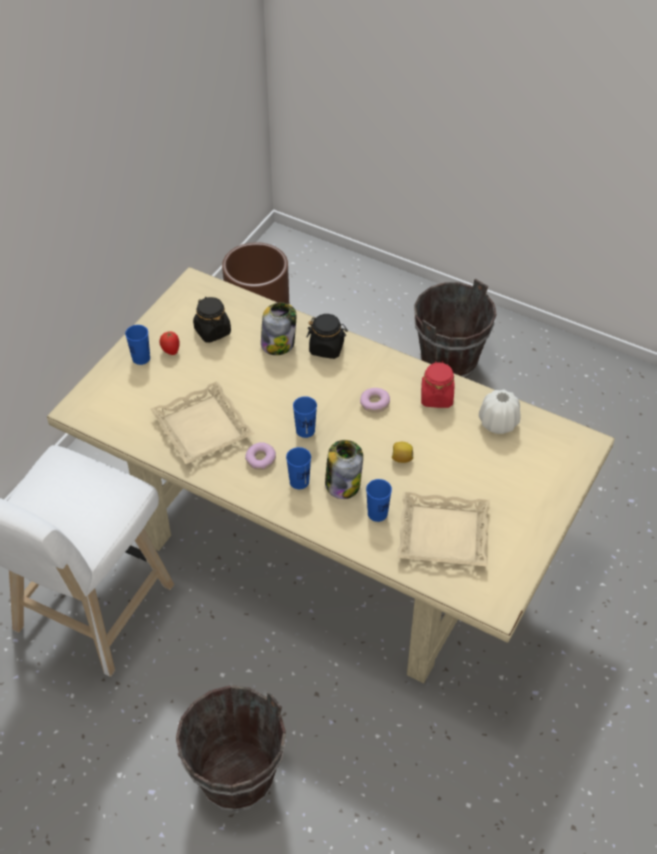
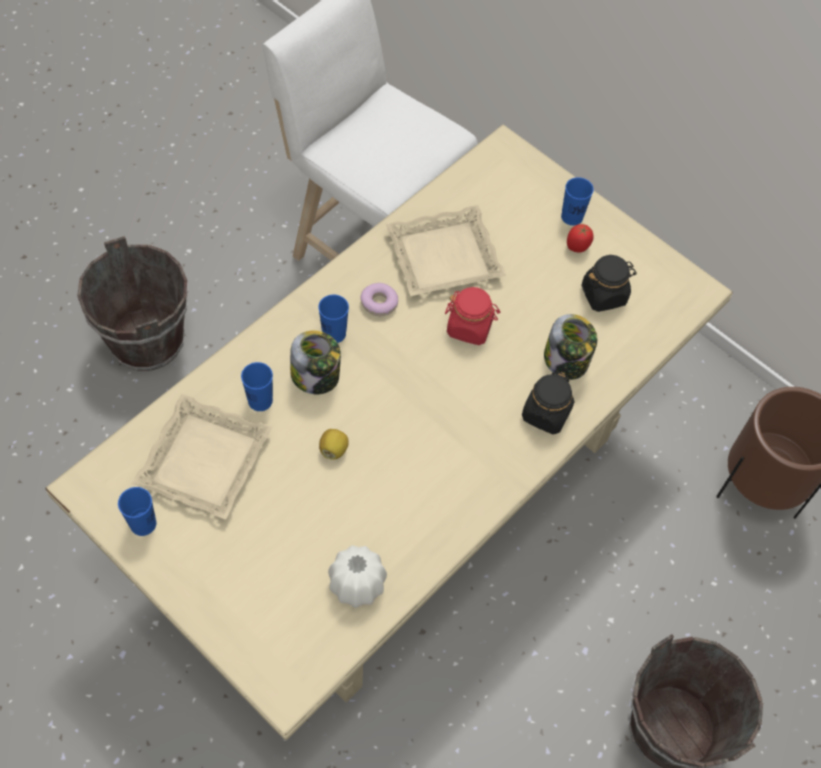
camera: 100 degrees right, 10 degrees up
(305, 430) = (410, 357): blue cup -> blue cup (143, 524)
(374, 403) = (433, 444): donut -> none
(436, 397) = (425, 521): red jar -> red jar (470, 327)

